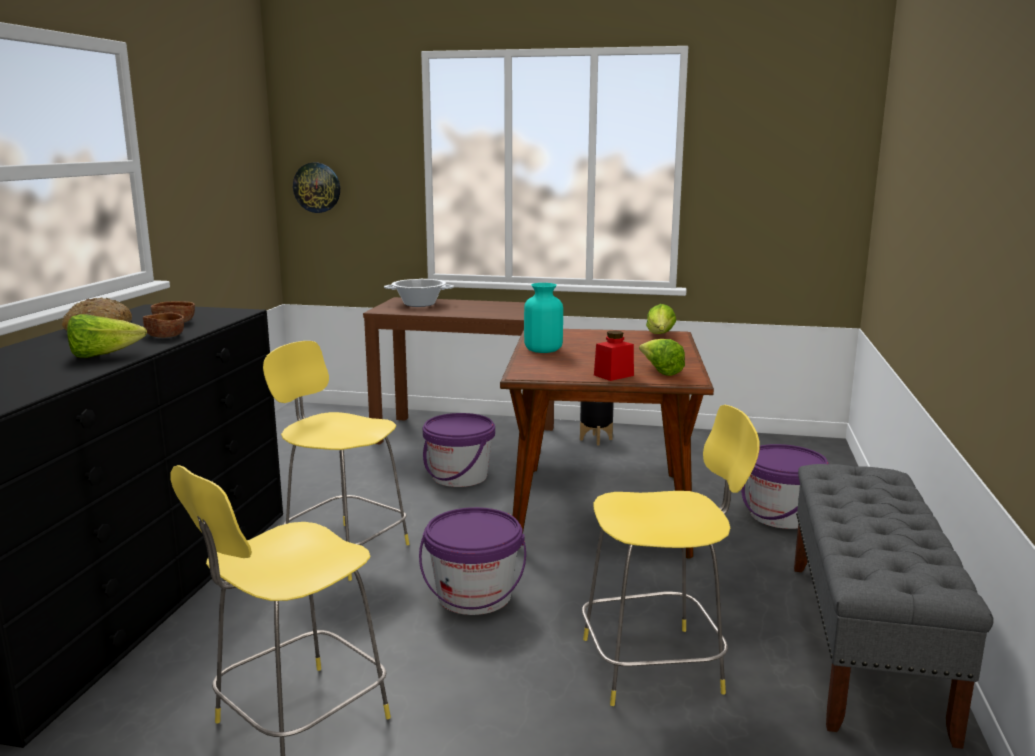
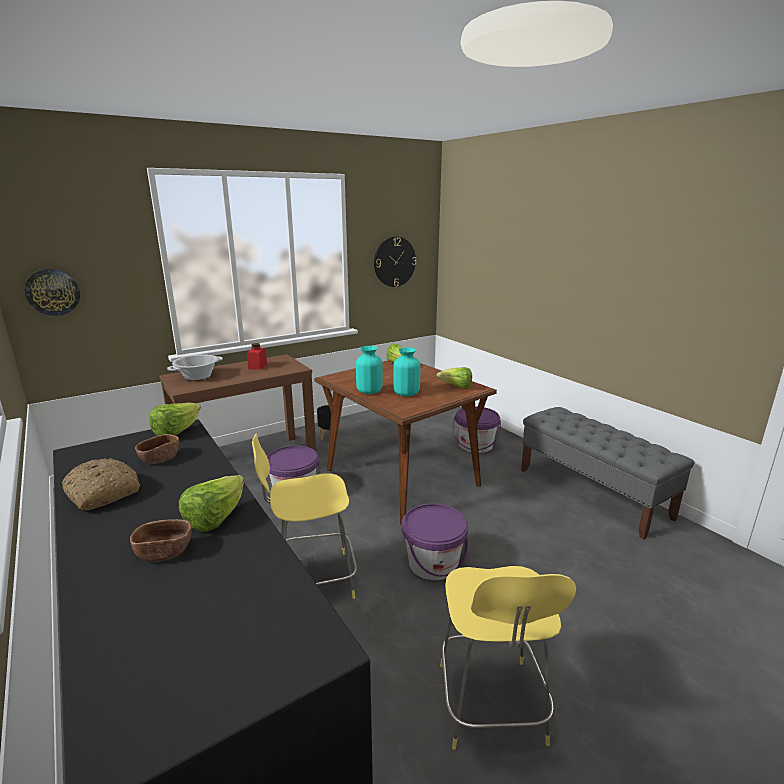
camera: 45 degrees left, 5 degrees up
(165, 335) = (200, 475): brown bowl -> brown bowl (164, 552)
(229, 312) = (177, 432): none -> lettuce
(578, 362) = (406, 393): none -> turquoise vase
(613, 375) = (444, 397): red jar -> red jar (257, 366)
(656, 664) = (558, 548): yellow stool -> none
(774, 187) = (394, 261): none -> wall clock

